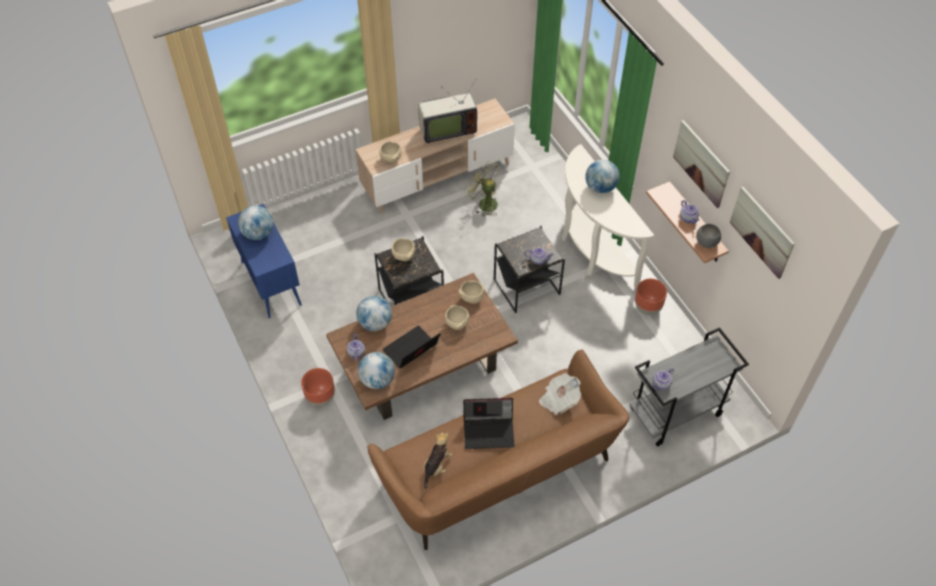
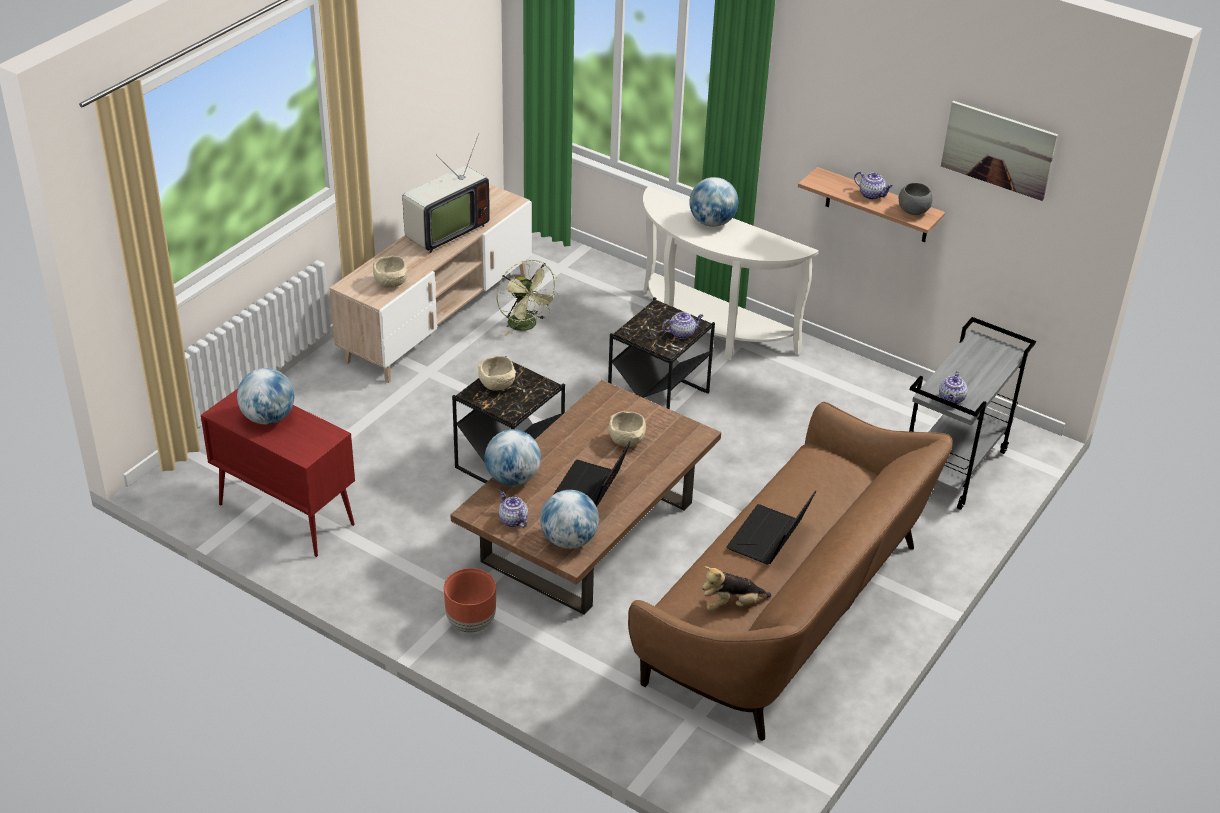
camera: 30 degrees left, 15 degrees down
(270, 283) = (285, 514): blue cabinet -> red cabinet
(436, 466) = (732, 604): plush toy -> plush toy turned 105 degrees counterclockwise
(471, 298) = (623, 408): beige bowl -> none
(484, 203) = (526, 326): green fan -> green fan turned 135 degrees counterclockwise
(489, 430) = (769, 539): laptop -> laptop turned 150 degrees clockwise
(559, 399) = (828, 474): newspaper -> none
(648, 307) = (829, 370): brown planter -> none
(701, 163) = (872, 107): picture -> none

